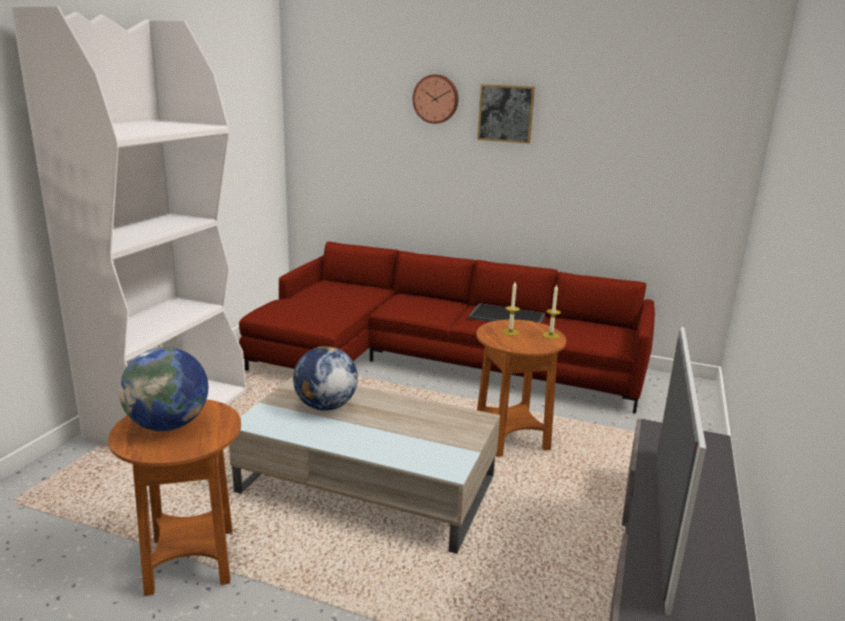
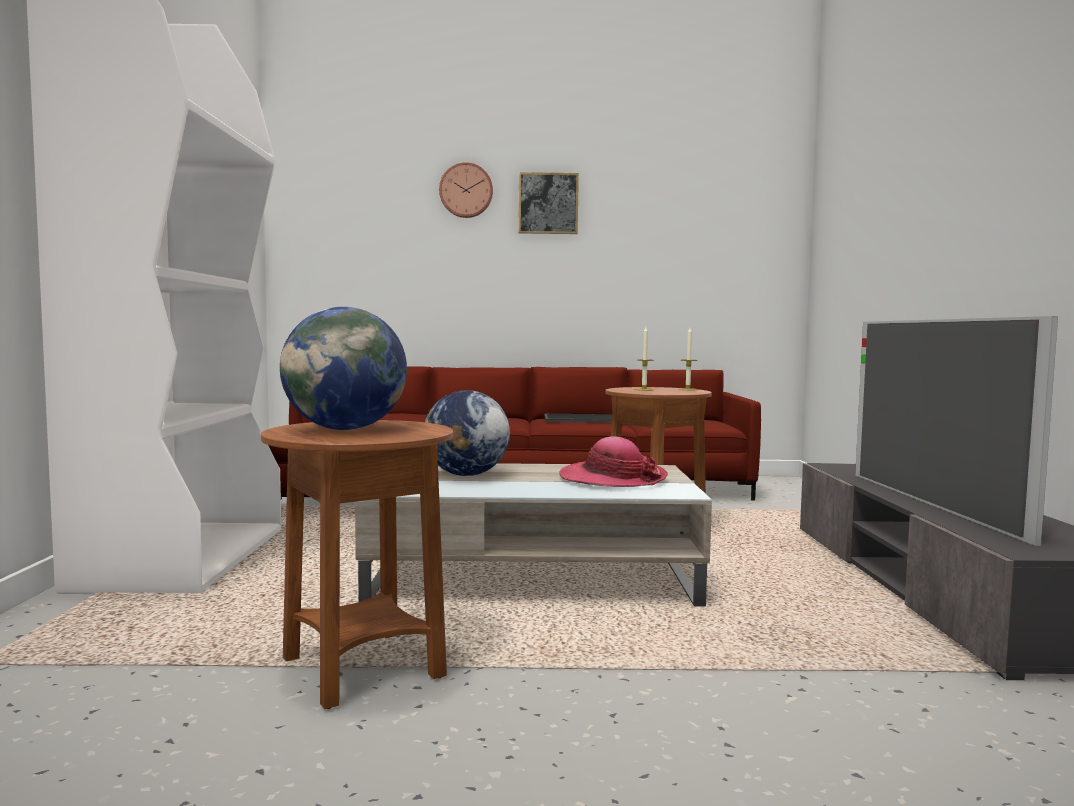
camera: 20 degrees left, 15 degrees down
(423, 433) = (612, 479): none -> hat

